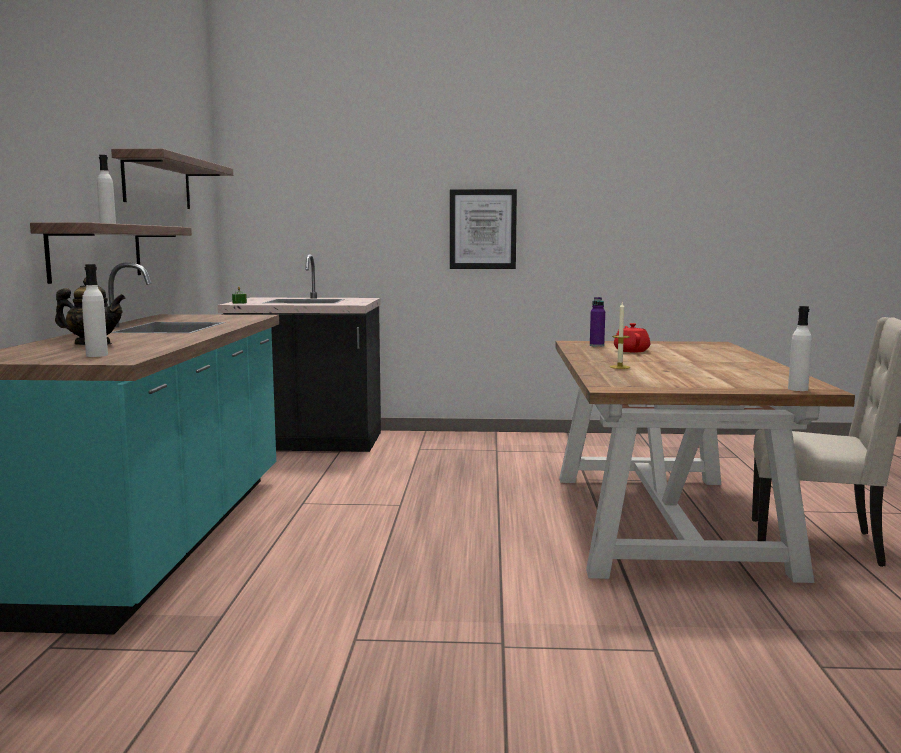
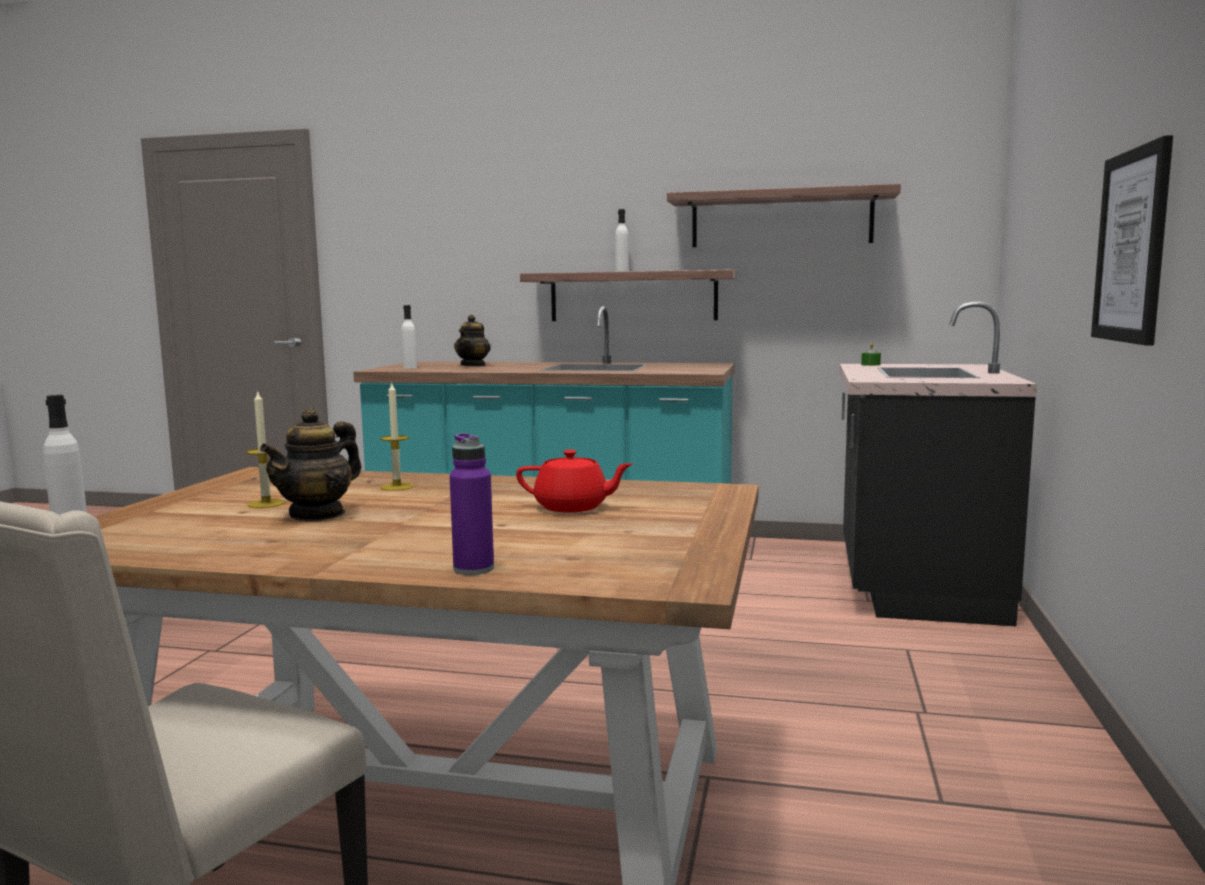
camera: 100 degrees right, 0 degrees up
(596, 345) = (665, 497): purple bottle -> purple bottle (473, 569)
(688, 377) = (266, 504): none -> candle
(696, 369) = (317, 514): none -> teapot

